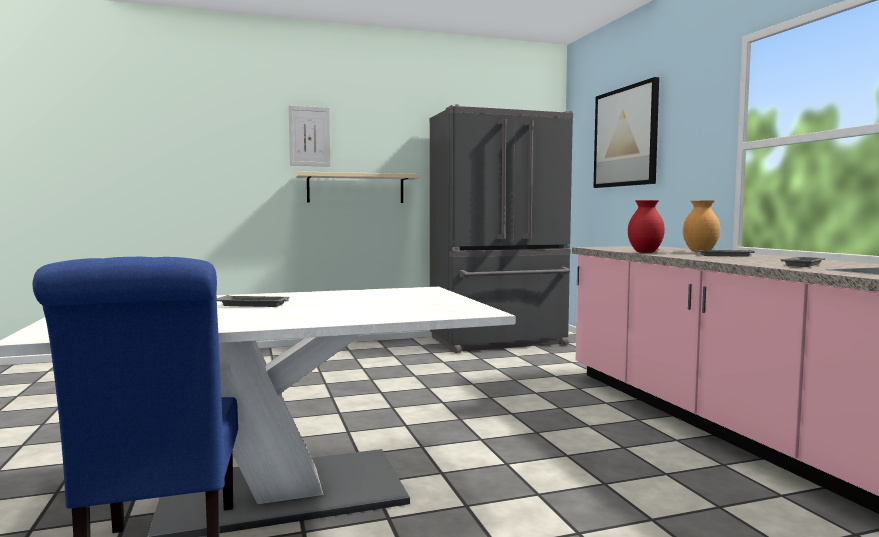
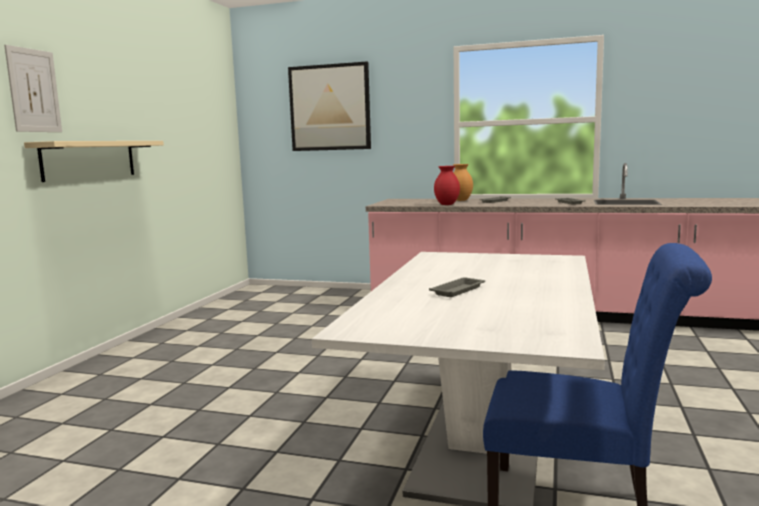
camera: 55 degrees left, 5 degrees up
(499, 341) = (243, 307): grey fridge -> none

